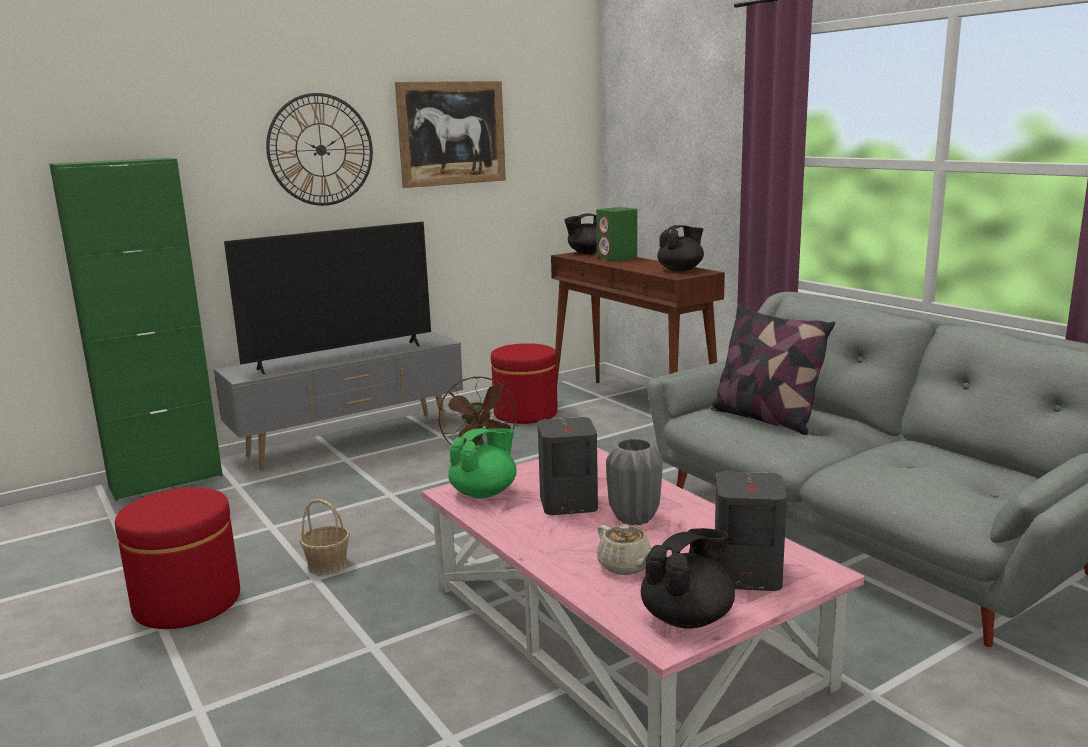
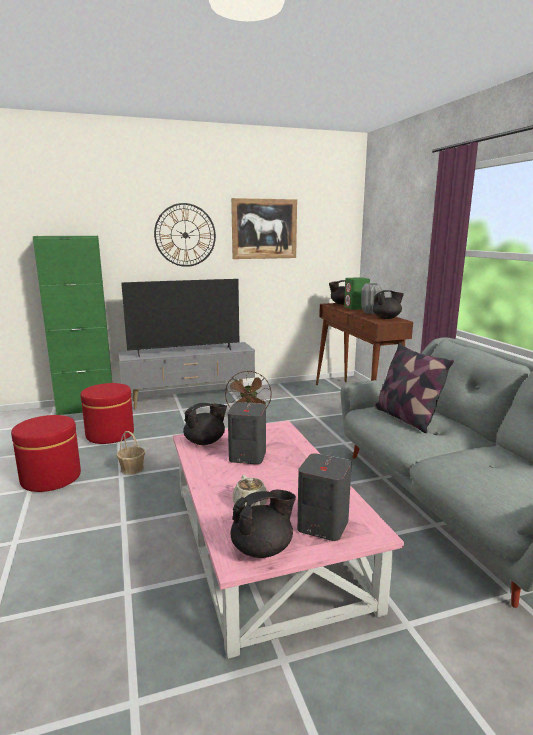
camera: 15 degrees right, 0 degrees up
(484, 493) = (205, 442): green teapot -> black teapot
(525, 413) = (292, 395): red ottoman -> red ottoman (110, 434)
(634, 518) = (280, 472): grey vase -> grey vase (370, 312)

